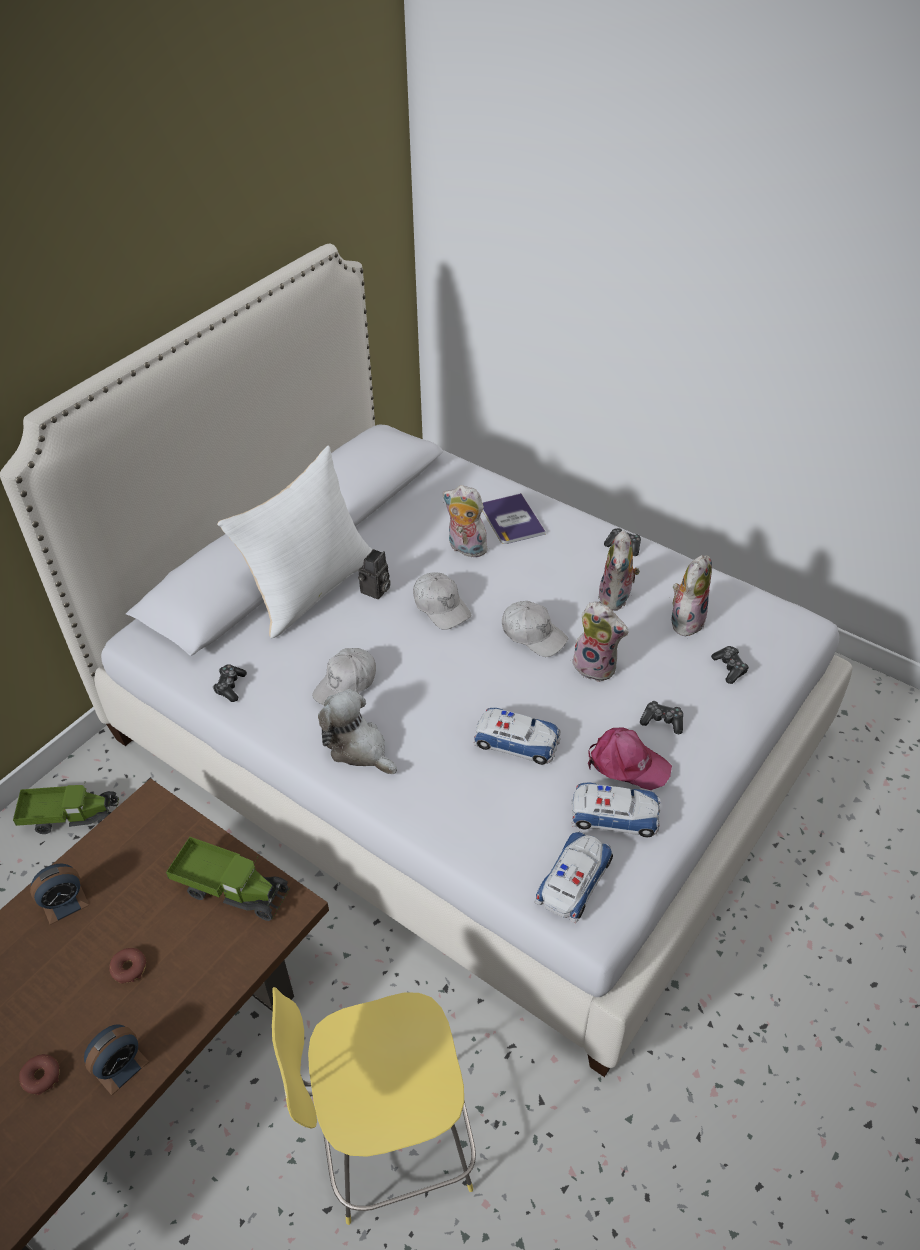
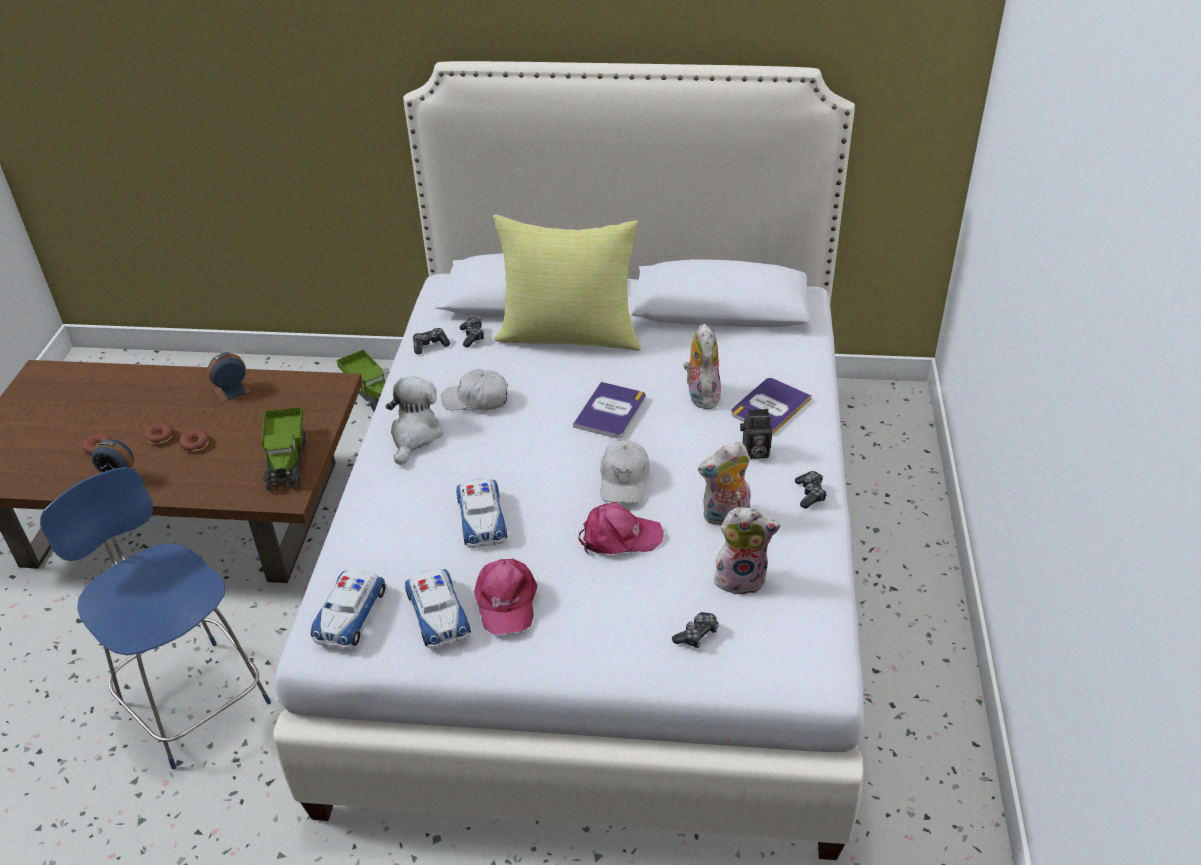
camera: 60 degrees right, 5 degrees down
(64, 902) = (232, 390): alarm clock -> alarm clock turned 120 degrees clockwise
(82, 1002) = (160, 437): none -> donut
(310, 588) = (569, 334): white pillow -> yellow pillow
(376, 591) = (597, 369): camera -> camera (754, 452)
(391, 1143) = (192, 699): yellow stool -> blue stool
(441, 607) = (610, 411): white cap -> book
(574, 880) = (350, 614): toy car -> toy car turned 105 degrees clockwise
(596, 666) = (619, 537): plush toy -> pink cap
(662, 721) = (582, 609): game controller -> game controller (472, 336)

